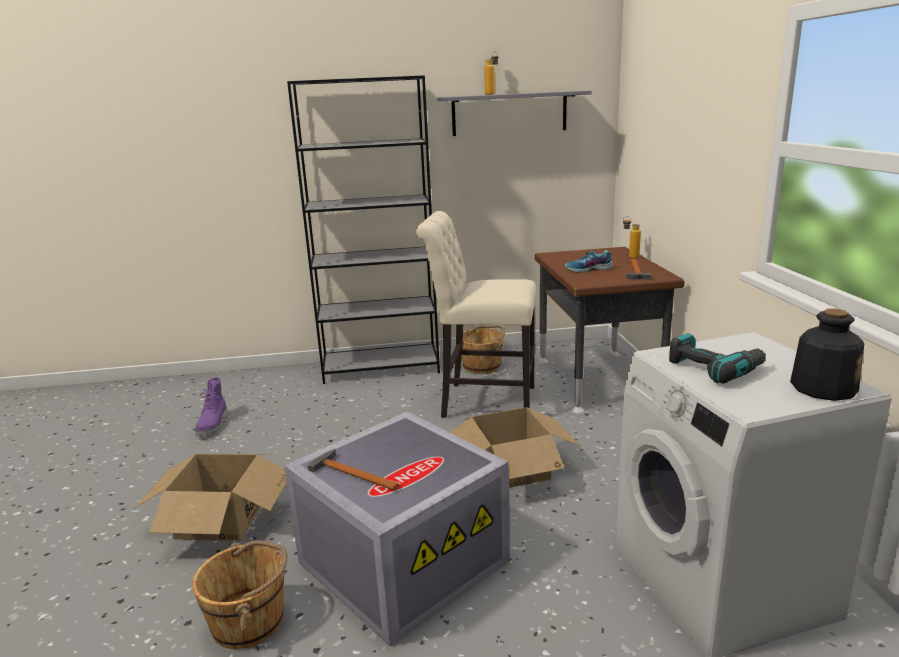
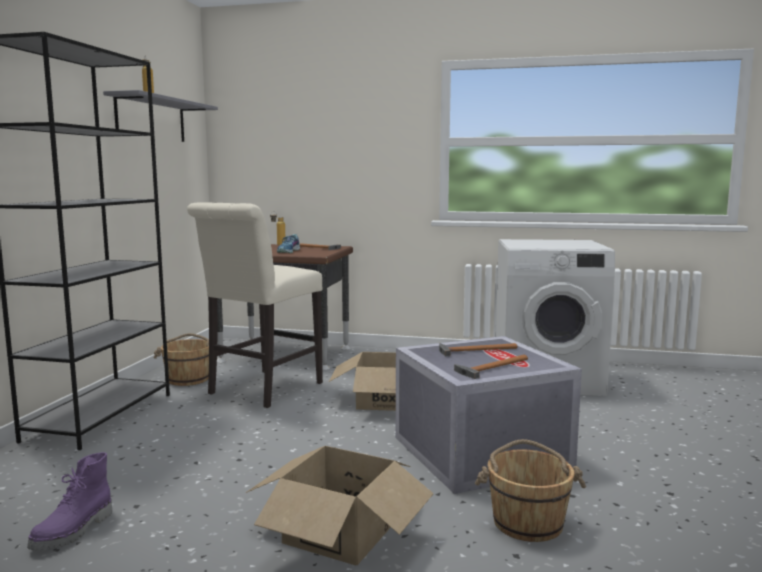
camera: 70 degrees left, 10 degrees down
(213, 425) = (74, 531): purple boot -> purple boot turned 90 degrees clockwise
(420, 453) = (474, 350): none -> hammer
(714, 368) = (545, 245): power drill -> none
(822, 388) = (581, 242): bottle -> none

